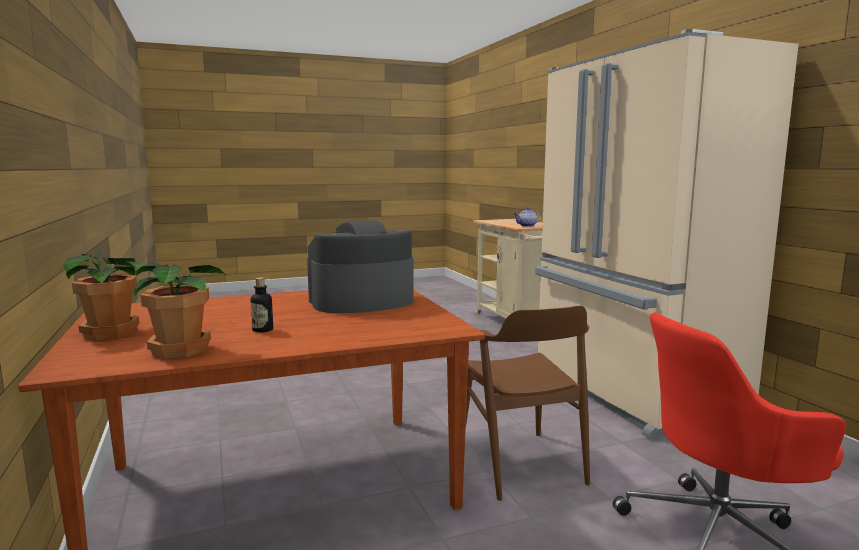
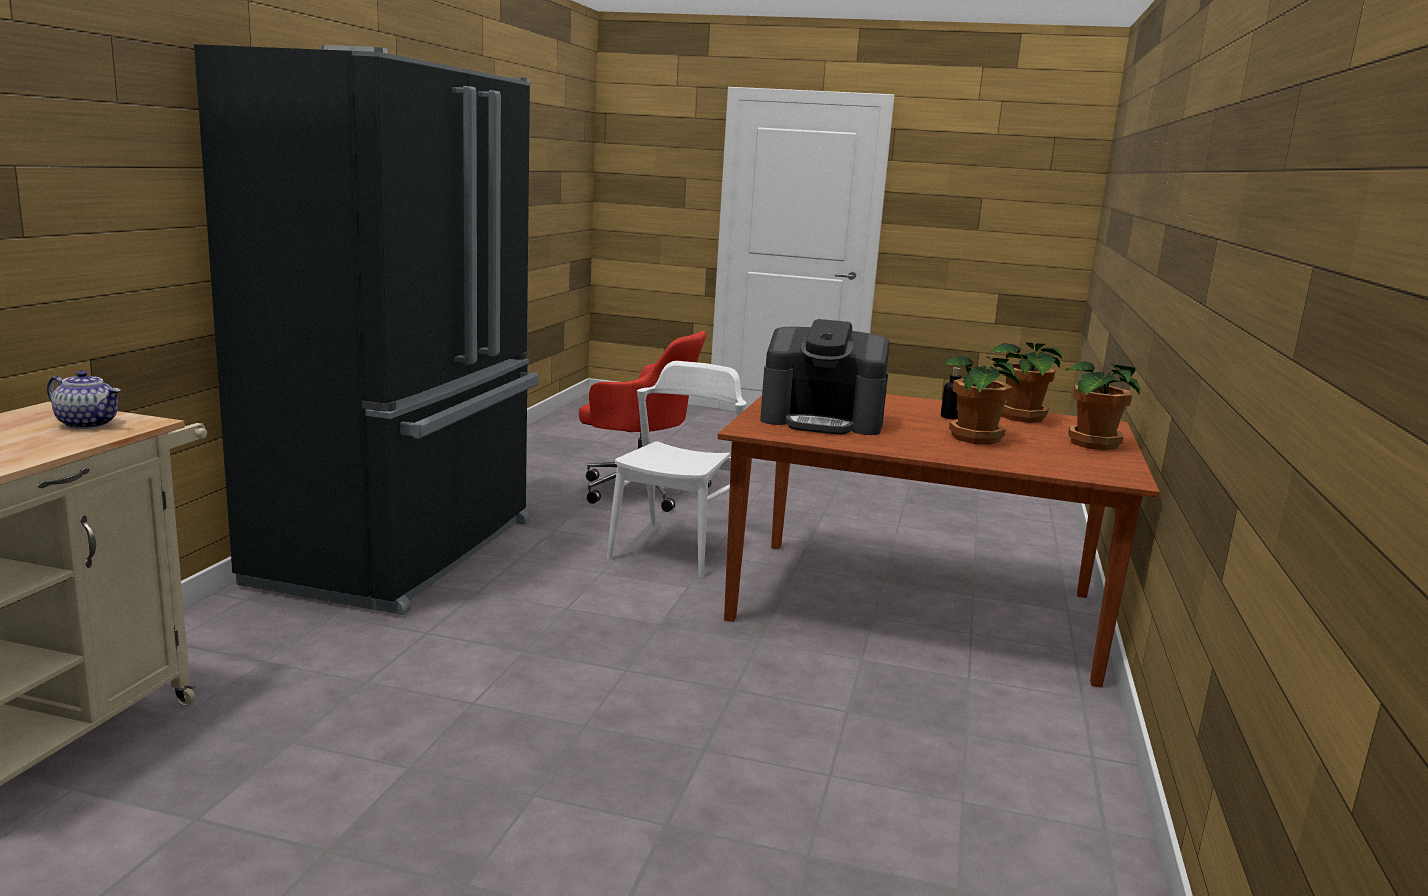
camera: 145 degrees left, 5 degrees up
(232, 313) = (974, 438): none -> potted plant
(520, 464) = (675, 548): brown chair -> white chair
(630, 392) = (402, 552): beige fridge -> black fridge

